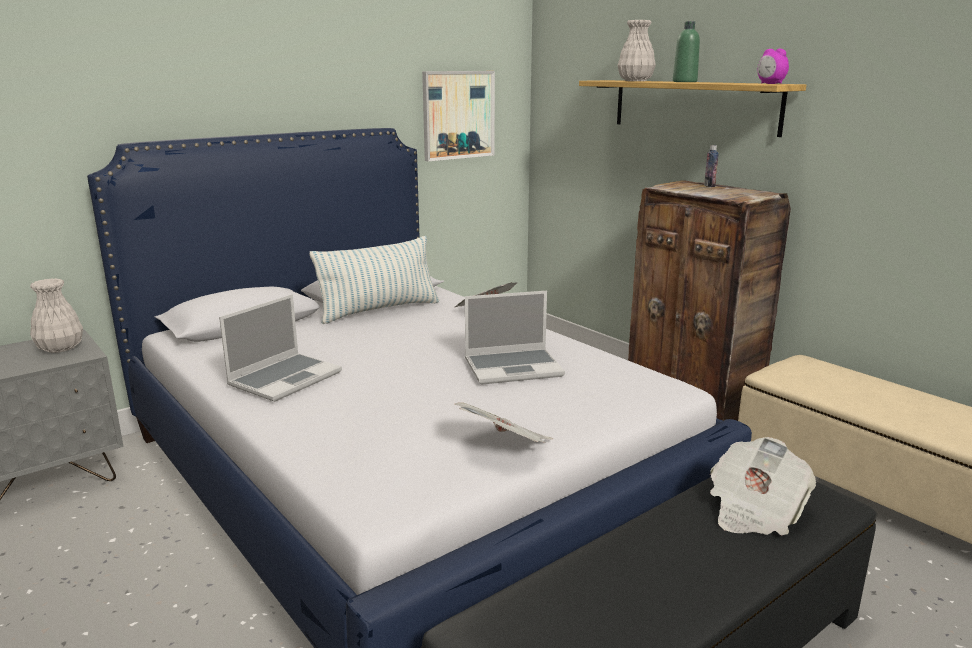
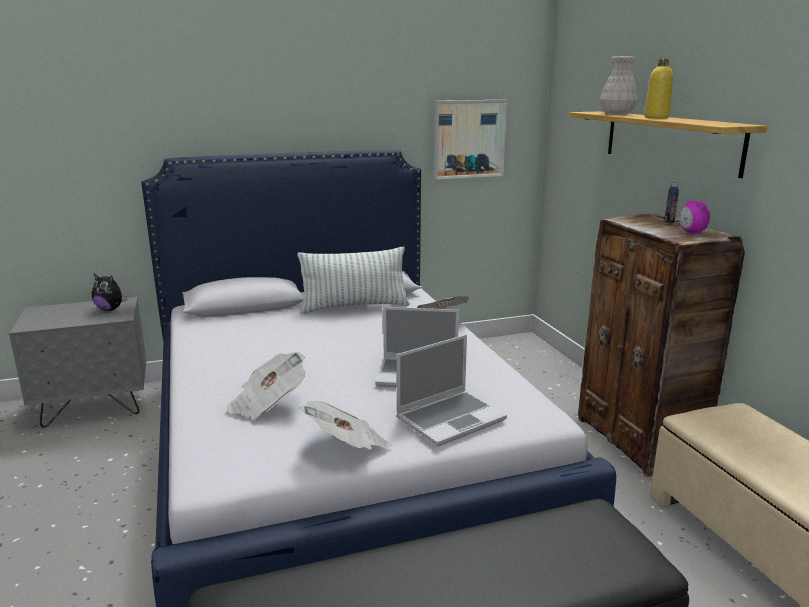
camera: 20 degrees right, 0 degrees up
(61, 348) = (110, 309): white vase -> plush toy
(285, 378) = (234, 356): laptop -> laptop (451, 418)
(684, 82) = (656, 117): green bottle -> yellow bottle
(754, 511) = (553, 553): newspaper -> newspaper (268, 404)
(770, 84) = (725, 124): alarm clock -> alarm clock (691, 233)

